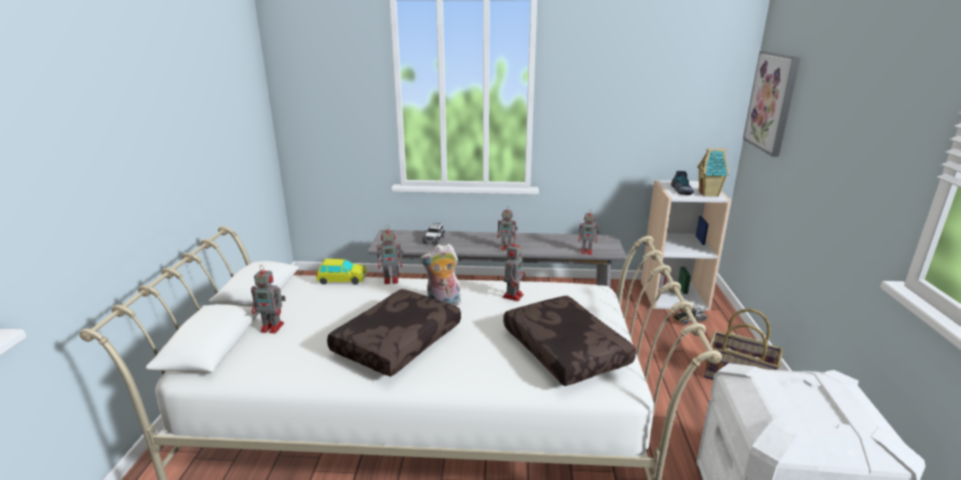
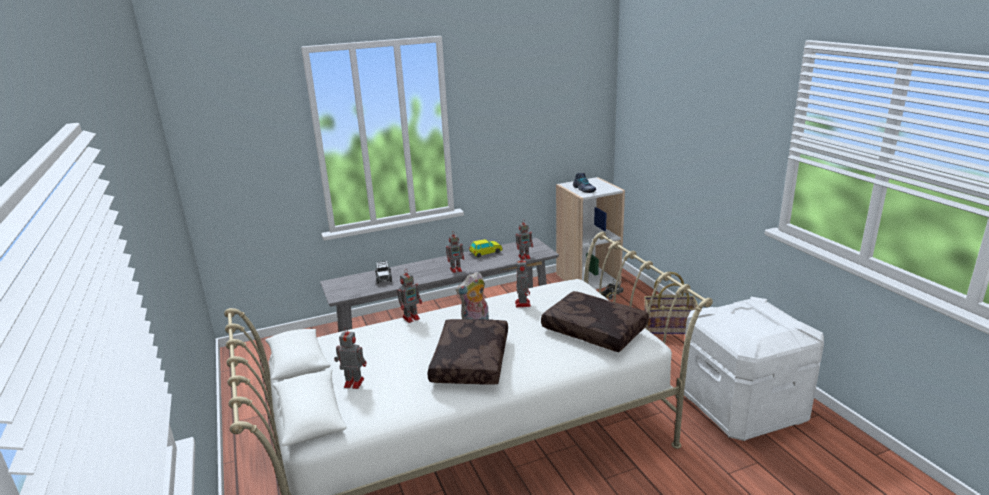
camera: 25 degrees left, 0 degrees up
(273, 327) = (353, 383): toy robot -> toy robot turned 150 degrees counterclockwise
(342, 279) = (367, 329): toy car -> toy car (486, 253)
(709, 194) = (606, 188): toy house -> none
(772, 102) = (639, 109): picture -> none

